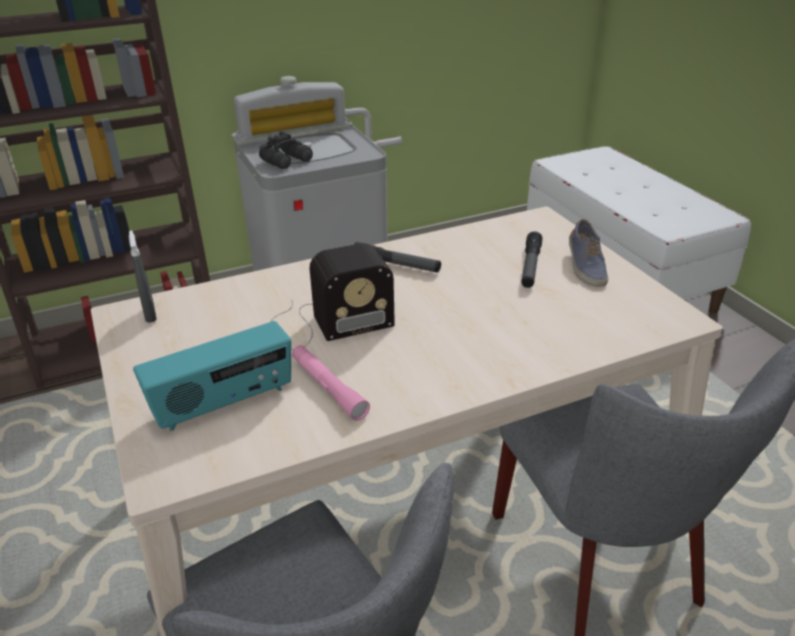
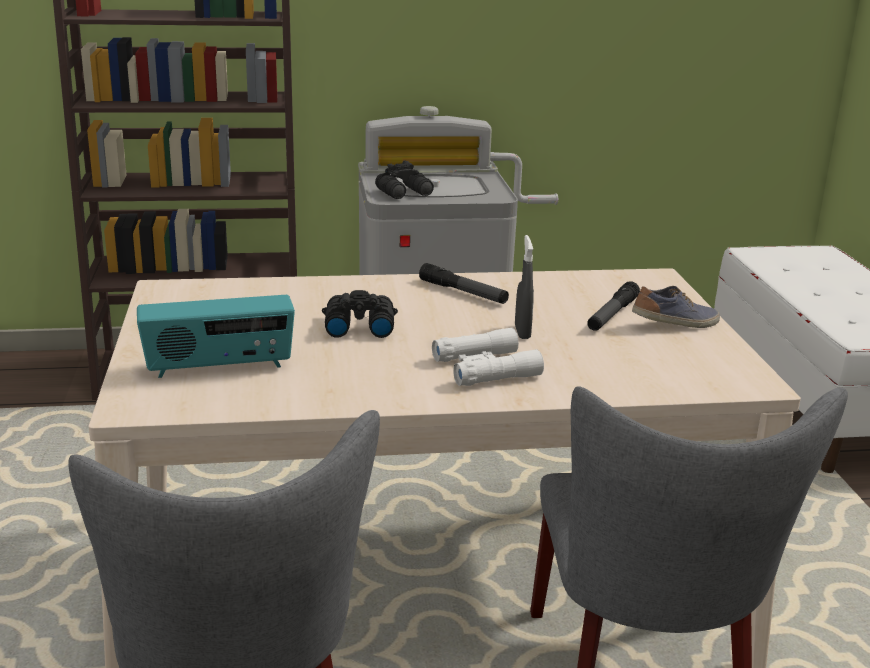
camera: 15 degrees right, 10 degrees down
(150, 314) = (190, 293): grey spray bottle -> grey spray bottle (522, 332)
(326, 323) = (358, 326): radio -> black binoculars
(328, 388) = (327, 373): pink flashlight -> none
(463, 349) = (485, 368): none -> white binoculars
(585, 267) = (676, 324): shoe -> shoe turned 120 degrees counterclockwise

